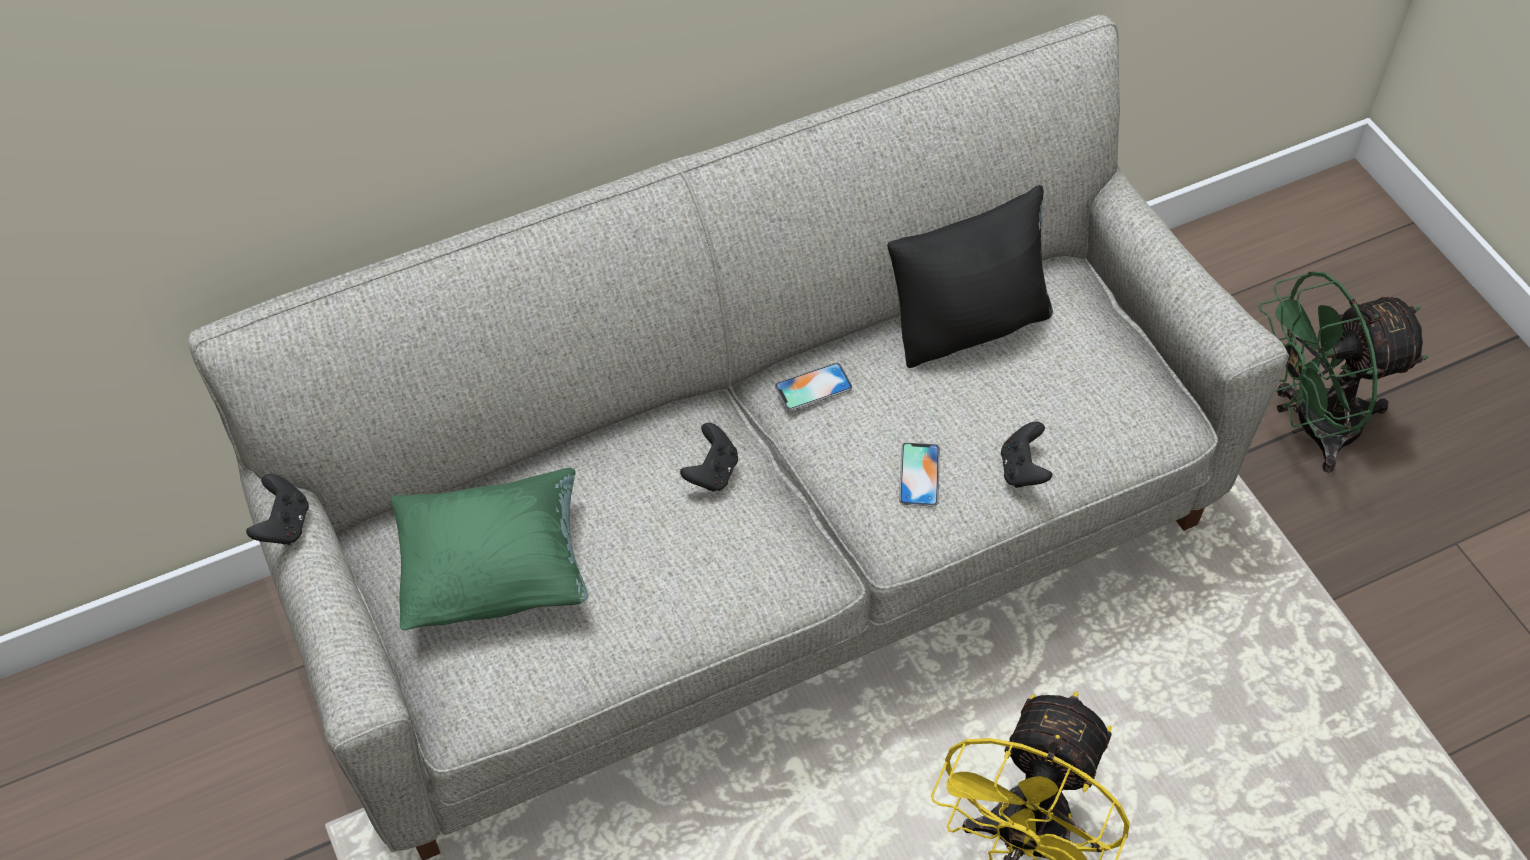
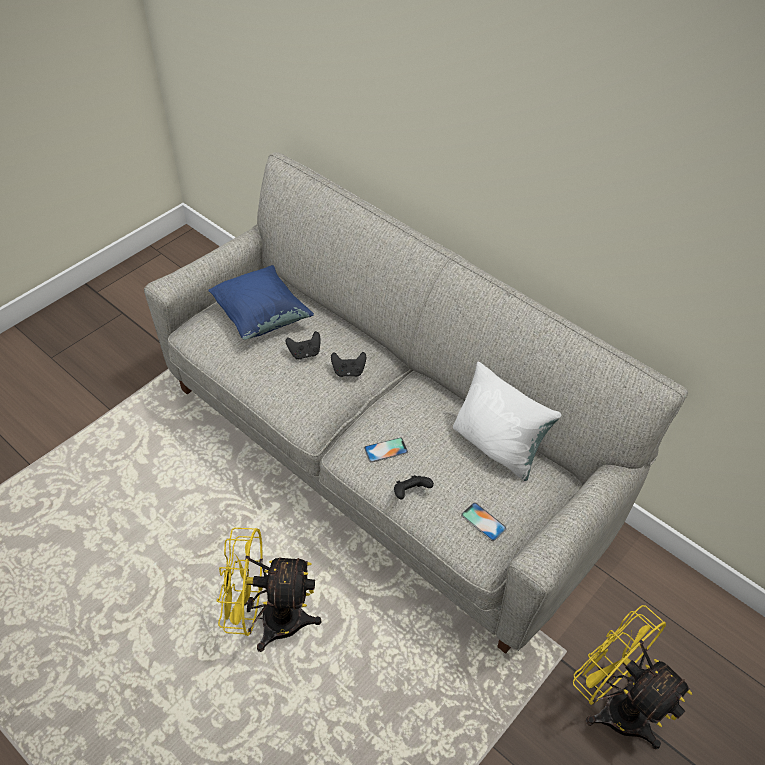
camera: 65 degrees right, 5 degrees down
(284, 525) = (238, 236): black game controller -> black game controller (305, 353)
(496, 573) = (261, 318): green pillow -> blue pillow
(813, 387) = (420, 394): phone -> phone (483, 521)
(969, 325) = (497, 446): black pillow -> white pillow
(1311, 428) = (614, 704): green fan -> yellow fan

